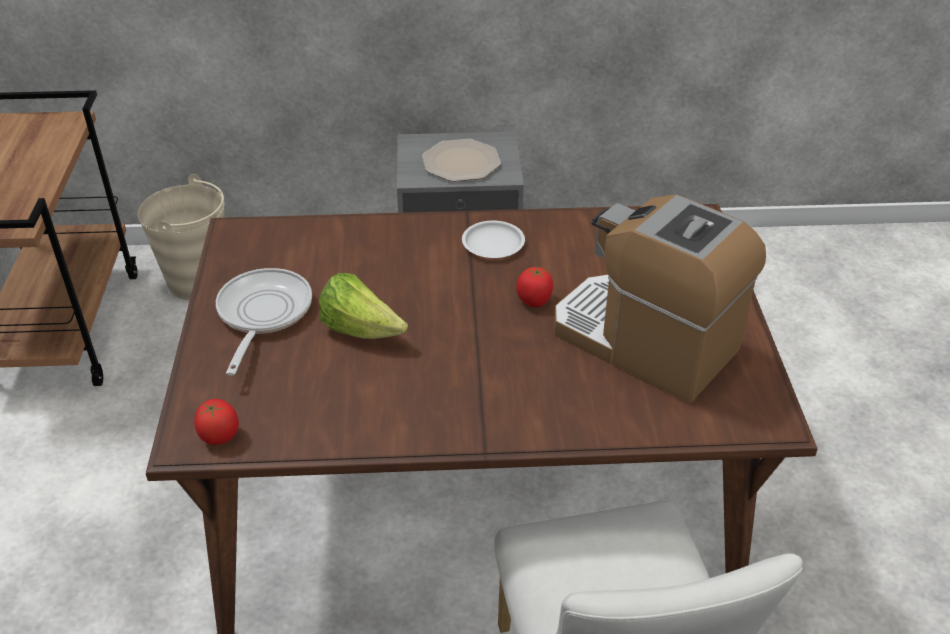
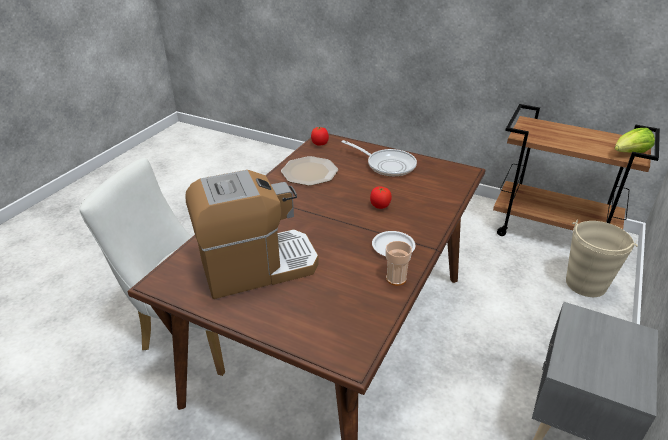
camera: 120 degrees right, 5 degrees down
(361, 330) = (353, 185): lettuce -> lettuce (629, 154)
(460, 162) = (596, 350): plate -> plate (310, 172)
(534, 301) = (327, 242): tomato -> tomato (380, 206)
(552, 225) = (396, 278): none -> cup

